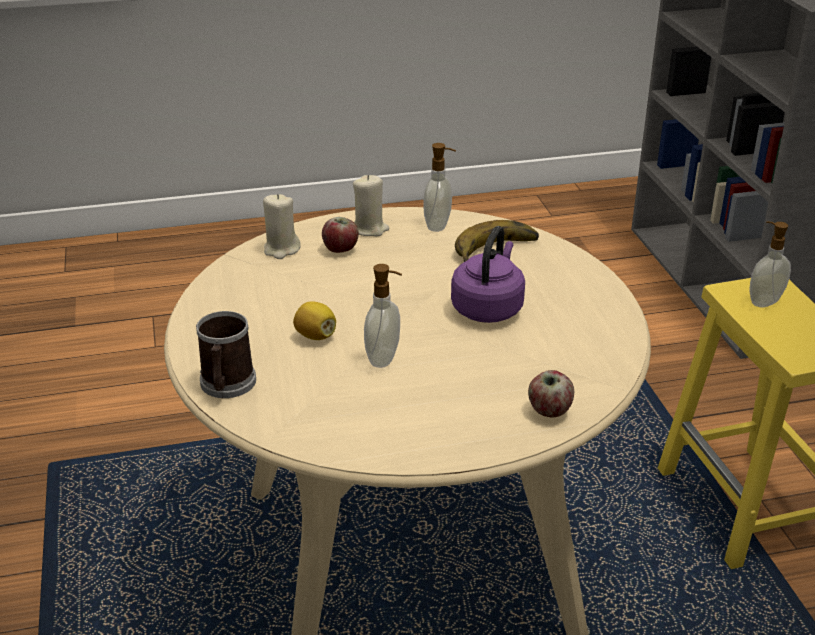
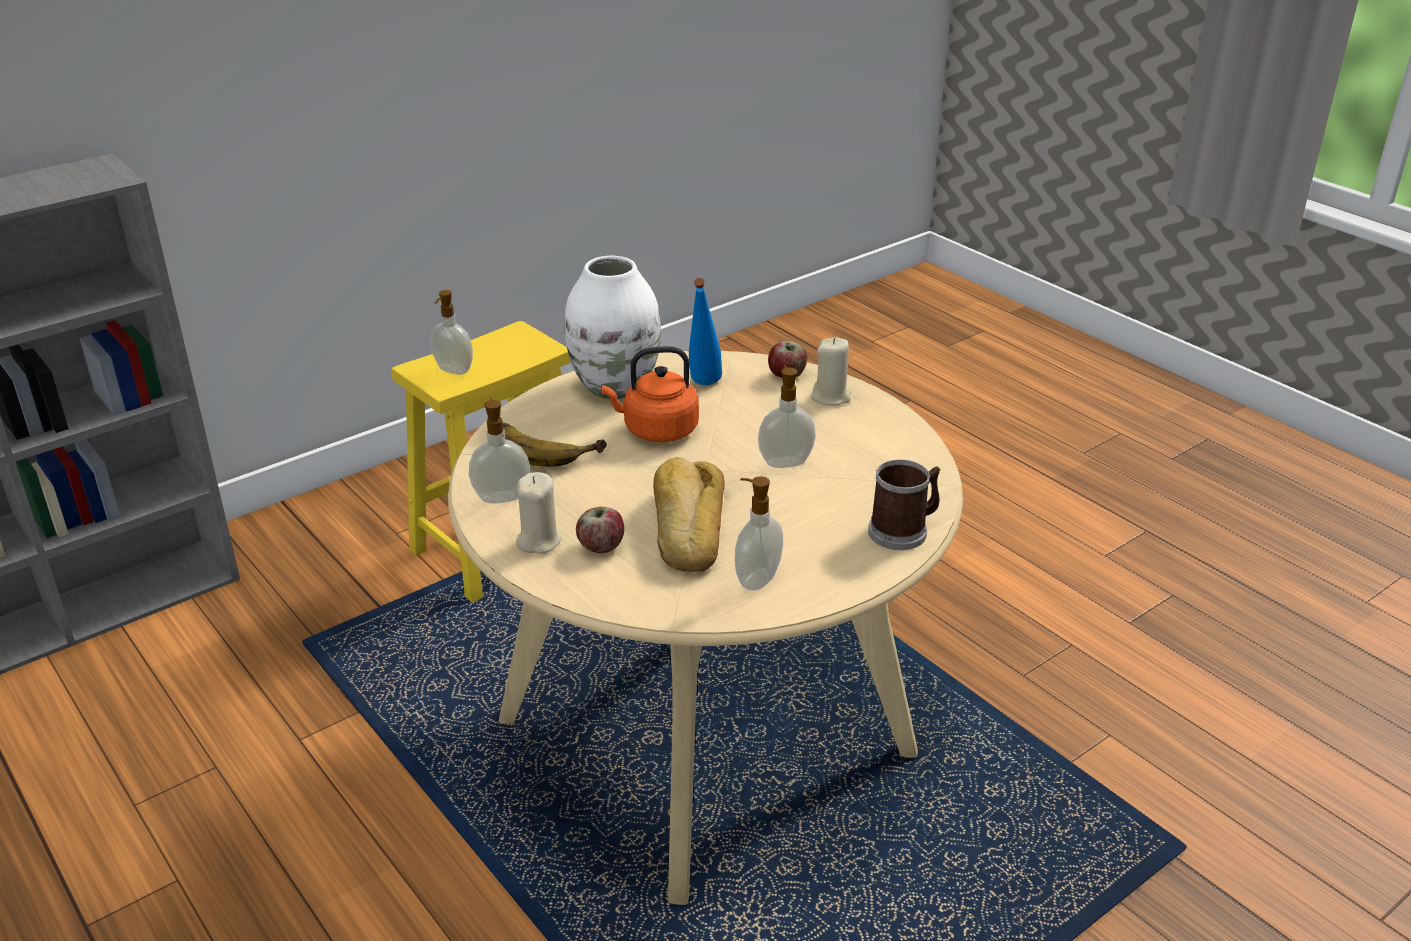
camera: 115 degrees left, 0 degrees up
(240, 298) = (756, 579): none -> soap dispenser
(281, 249) = (630, 589): beige candle -> beige candle (831, 397)
(315, 336) = (783, 508): lemon -> none
(332, 287) = (686, 527): none -> bread
(488, 308) = (656, 430): purple kettle -> orange kettle
(554, 352) = (703, 387): none -> blue bottle
(584, 305) = (616, 387): none -> white vase

